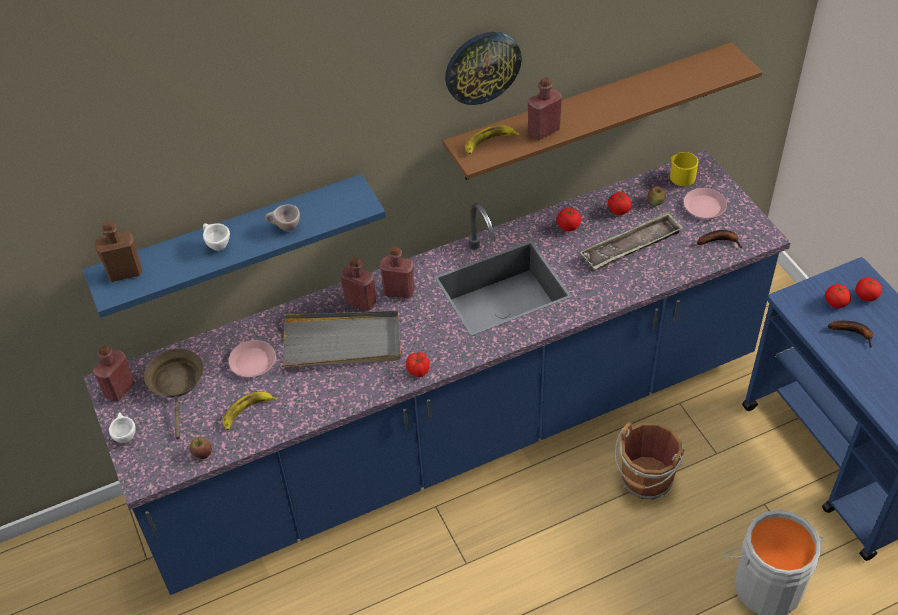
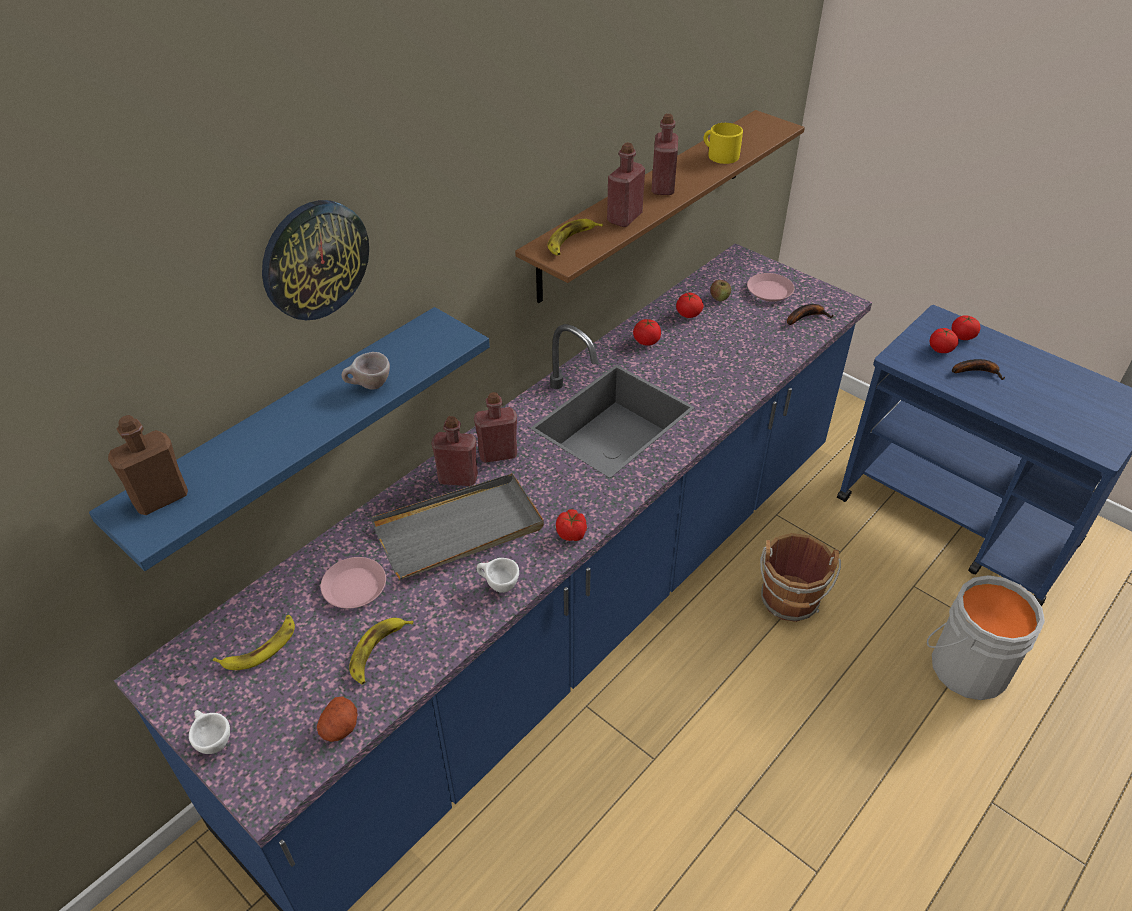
camera: 25 degrees left, 5 degrees down
(119, 389) = (177, 680): red bottle -> red bottle (663, 187)
(177, 384) = (261, 647): brown frying pan -> banana
(202, 453) = (340, 728): apple -> potato
(216, 245) = (283, 430): white cup -> white cup (498, 586)
(482, 67) = (551, 143): wall clock -> wall clock (314, 259)
(631, 246) = (723, 343): tray -> none
(680, 175) = (727, 269): yellow mug -> yellow mug (720, 155)

